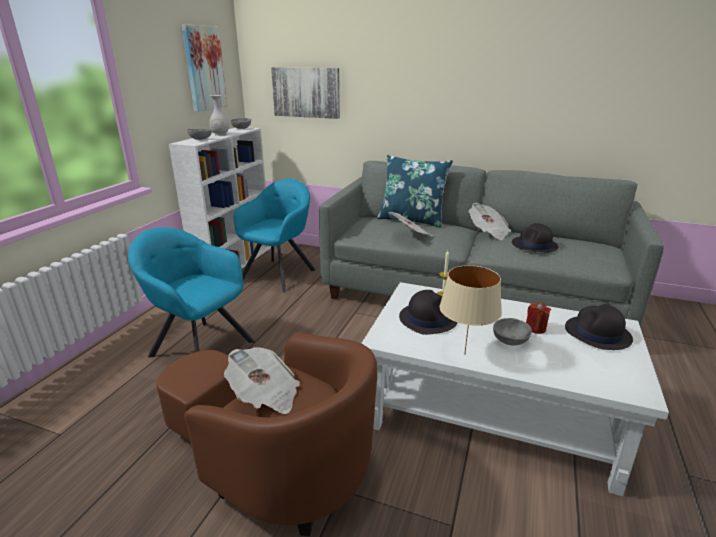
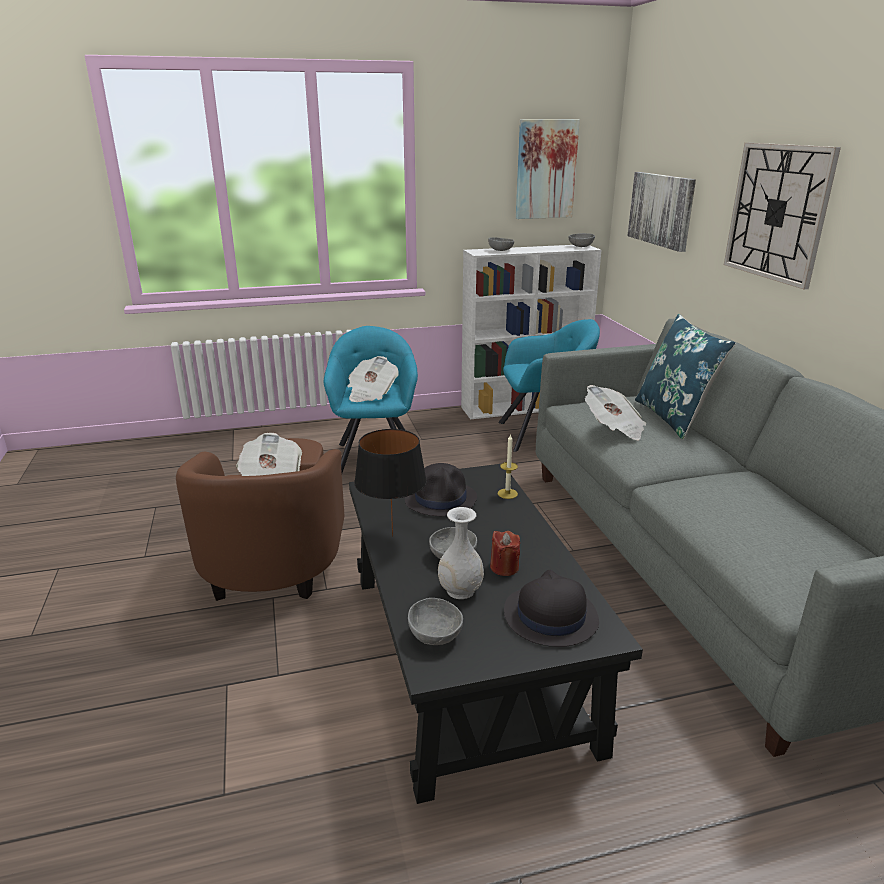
camera: 55 degrees right, 0 degrees up
(220, 134) = (535, 249): white vase -> white vase (460, 590)
(422, 82) = (777, 212): none -> wall clock
(464, 355) = (391, 536): beige table lamp -> black table lamp
(488, 232) = (730, 470): newspaper -> newspaper (371, 393)
(493, 412) = (467, 657): white coffee table -> black coffee table
(534, 245) = (746, 512): black hat -> none
(603, 379) = (436, 634): none -> grey bowl

